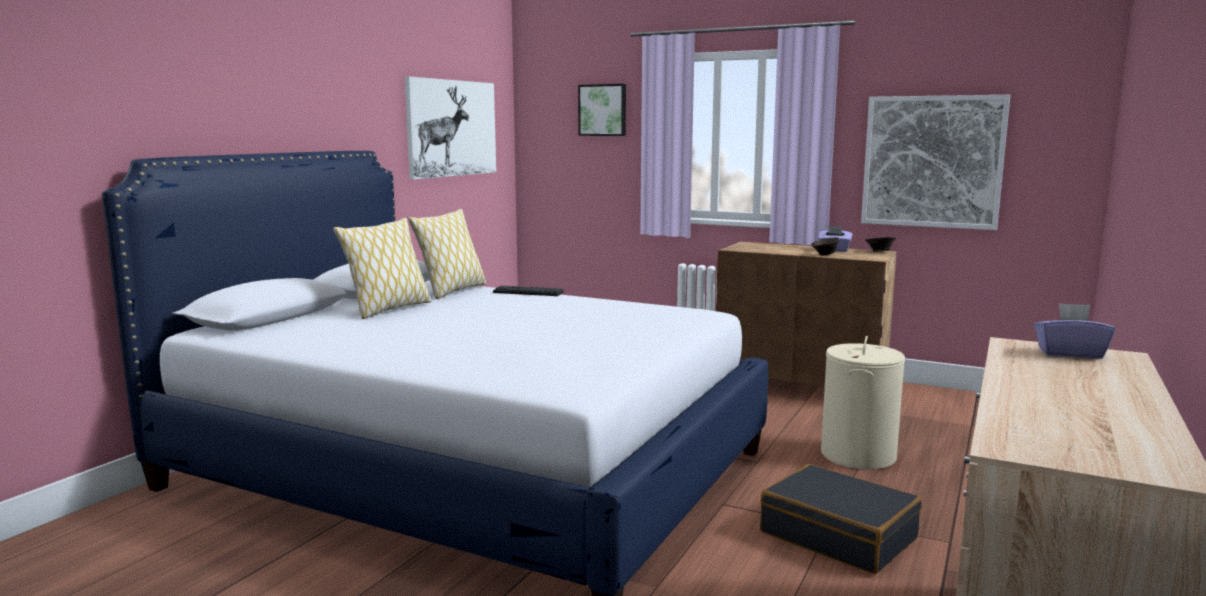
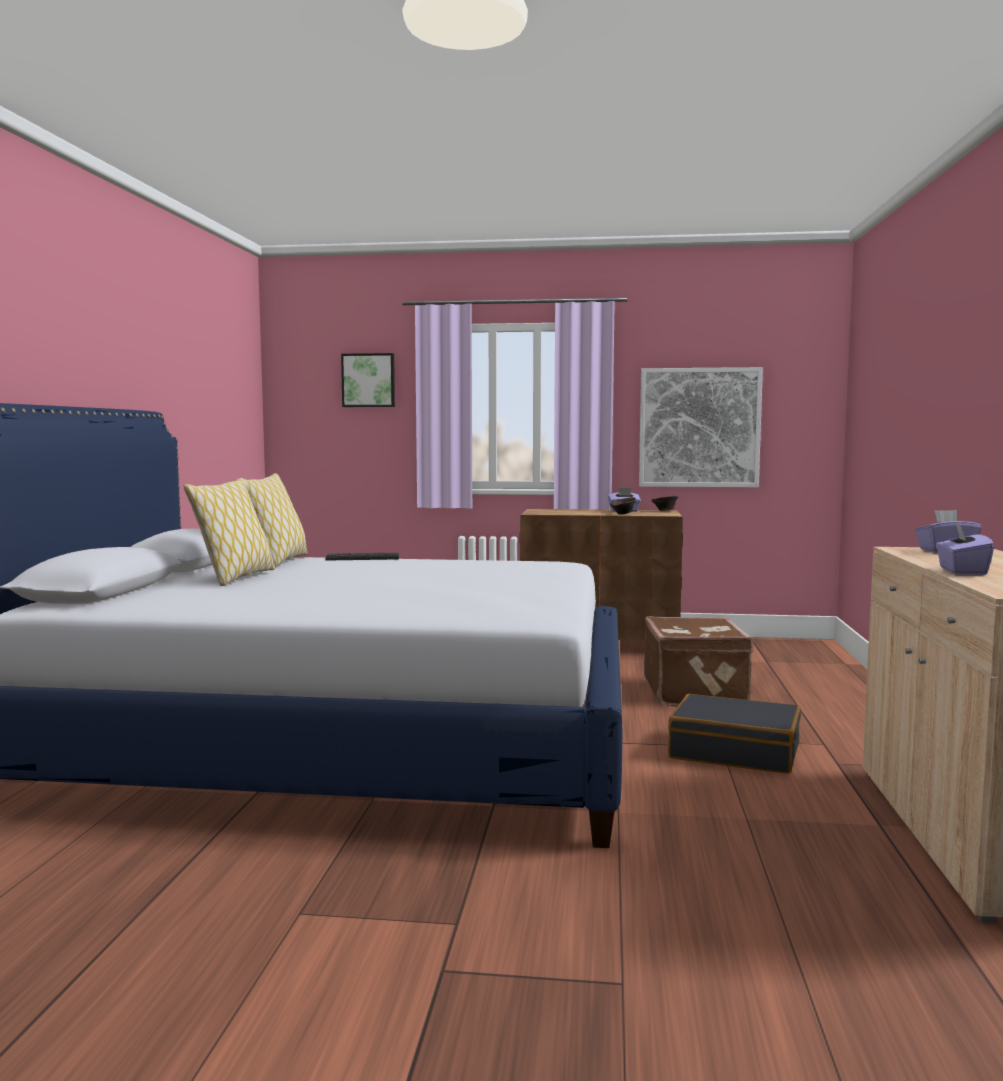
camera: 20 degrees left, 5 degrees down
(452, 128) = (215, 394): picture -> none
(858, 455) = (696, 692): beige laundry basket -> brown suitcase
(1018, 396) = (961, 571): none -> purple tissue box

